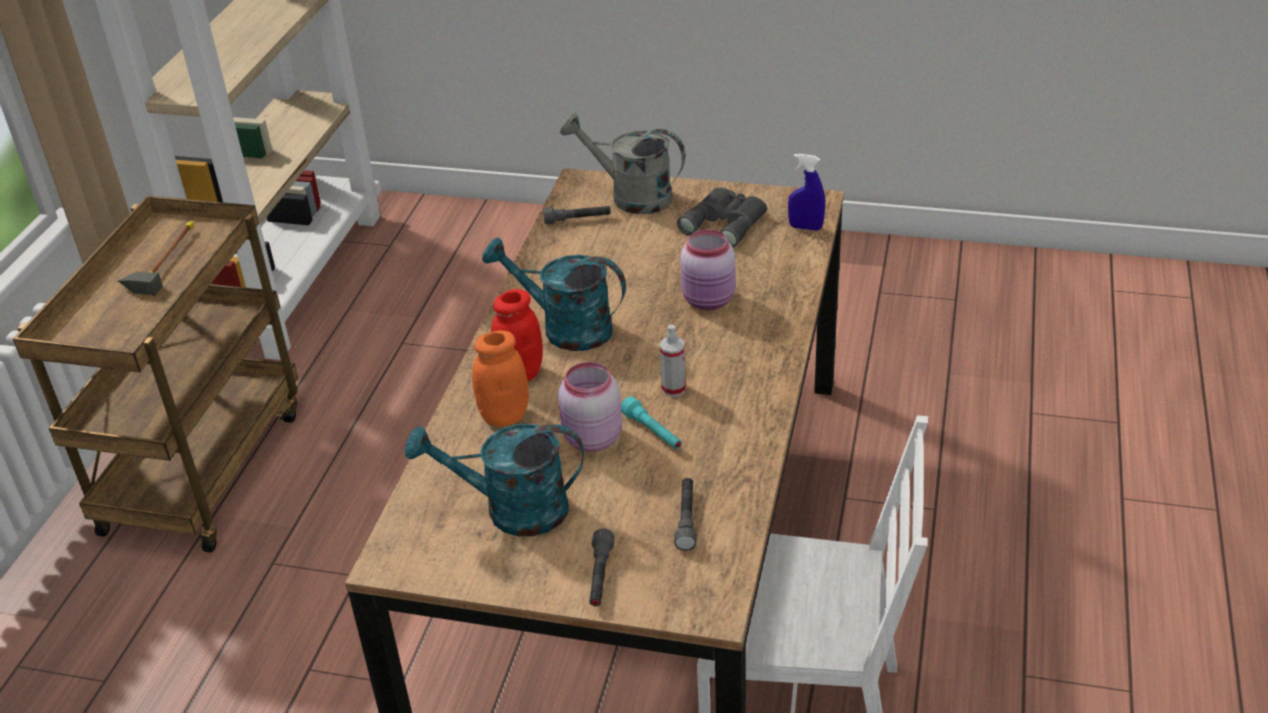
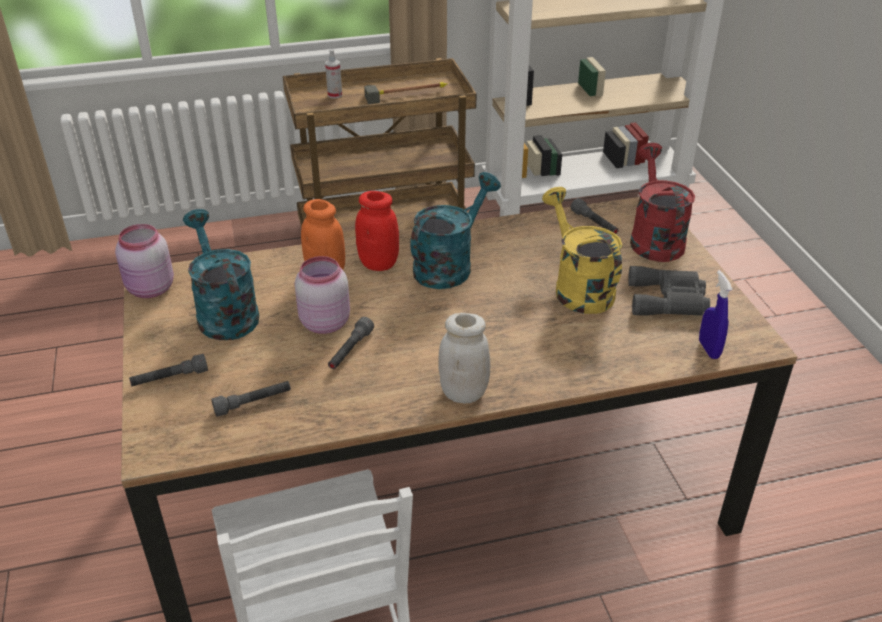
camera: 60 degrees right, 0 degrees up
(565, 328) = (449, 265): turquoise watering can -> turquoise watering can turned 45 degrees clockwise
(630, 196) = (654, 238): grey watering can -> red watering can
(652, 432) = (350, 351): turquoise flashlight -> grey flashlight
(668, 263) = (578, 287): none -> yellow watering can
(673, 388) = (412, 344): spray bottle -> spray bottle (335, 95)
(709, 300) = (545, 326): pink jar -> pink jar (150, 289)
(767, 377) = (463, 393): none -> white jar

